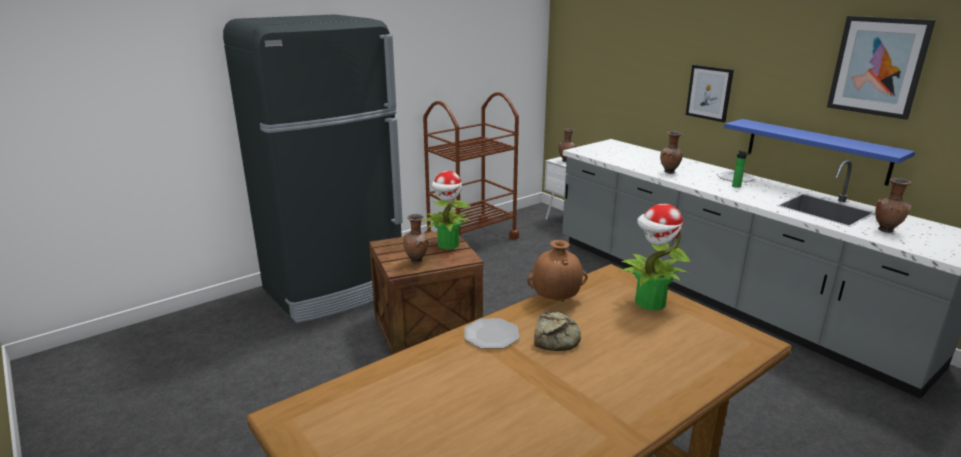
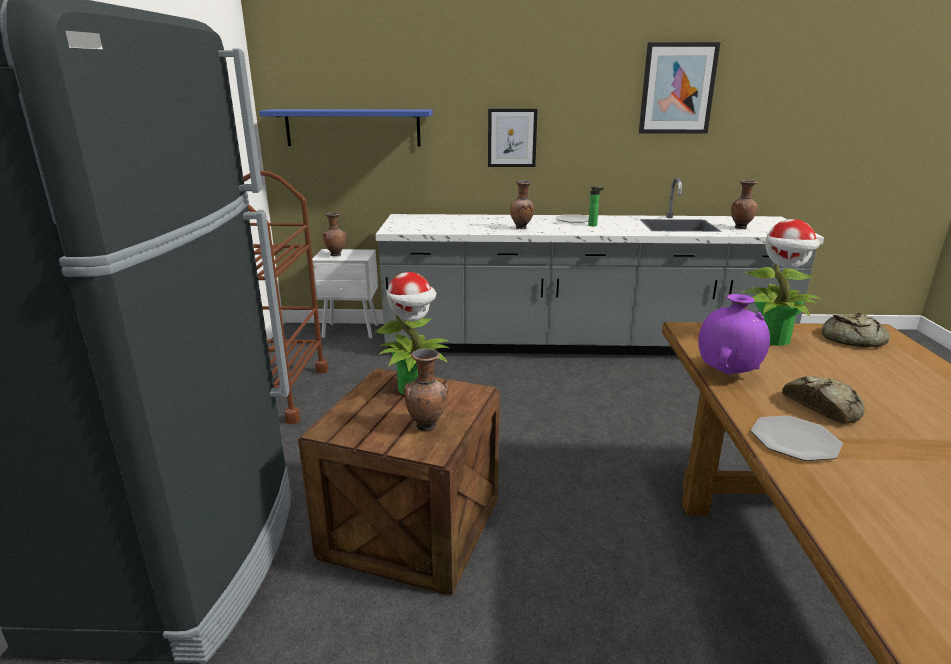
camera: 50 degrees left, 0 degrees up
(556, 299) = (727, 373): brown vase -> purple vase
(712, 332) = (851, 339): none -> bread
(816, 151) = (632, 177): blue shelf -> blue shelf (353, 127)

